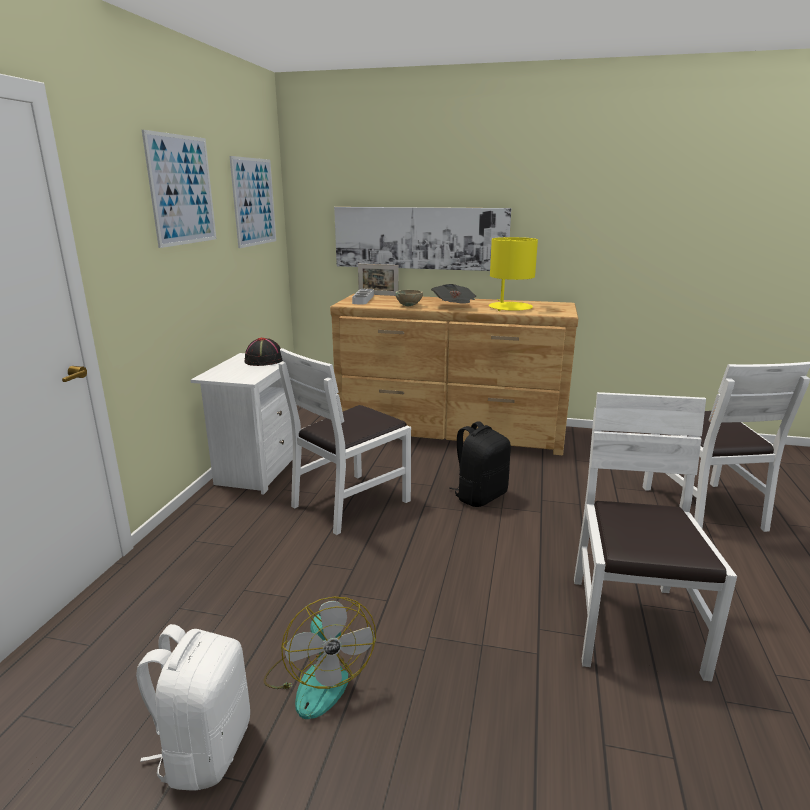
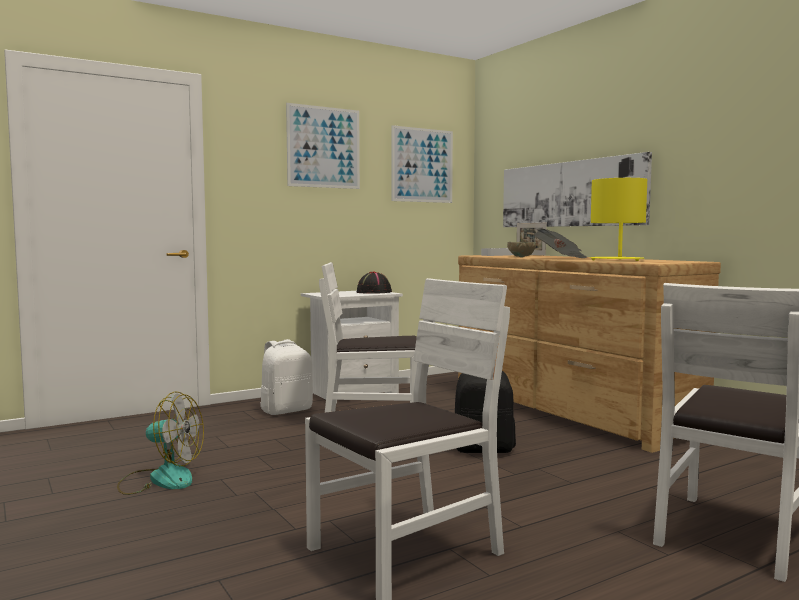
camera: 45 degrees right, 15 degrees down
(205, 749) = (66, 477): white backpack -> white backpack (286, 410)
(318, 678) = (160, 479): fan -> fan turned 105 degrees counterclockwise

